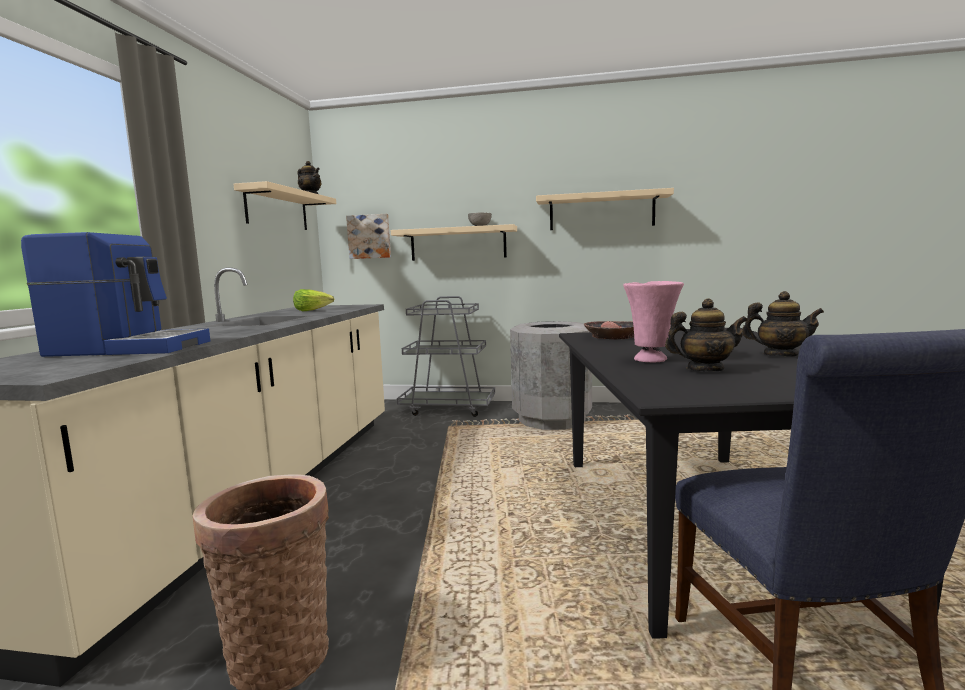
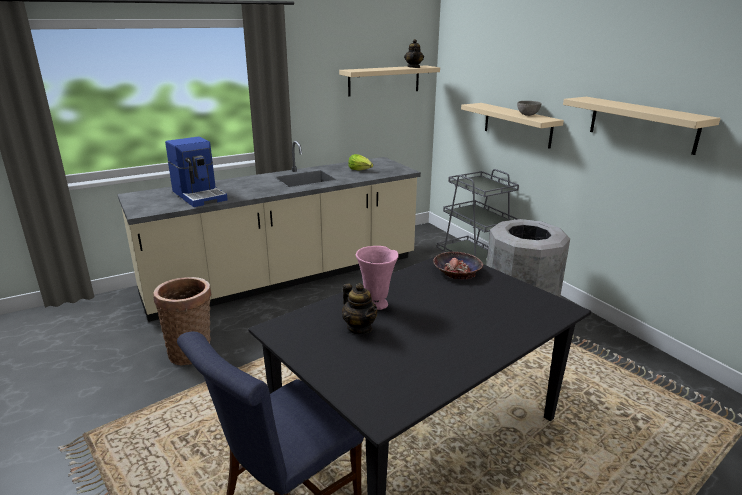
camera: 50 degrees right, 15 degrees up
(369, 236) = (462, 102): picture -> none
(780, 355) = (446, 347): teapot -> none

